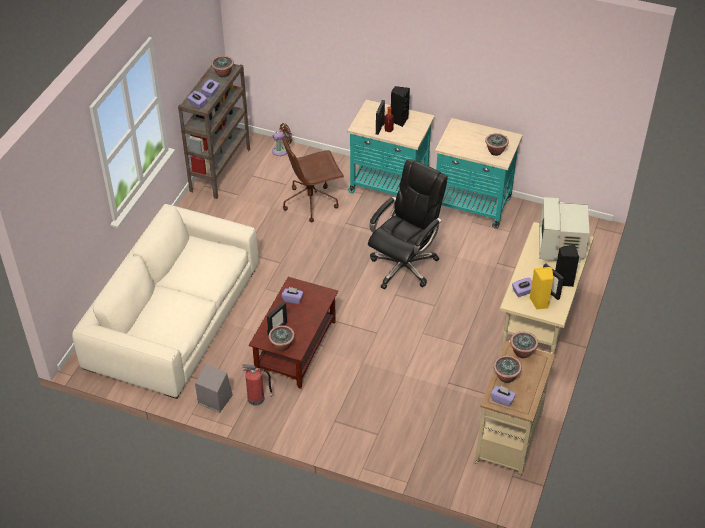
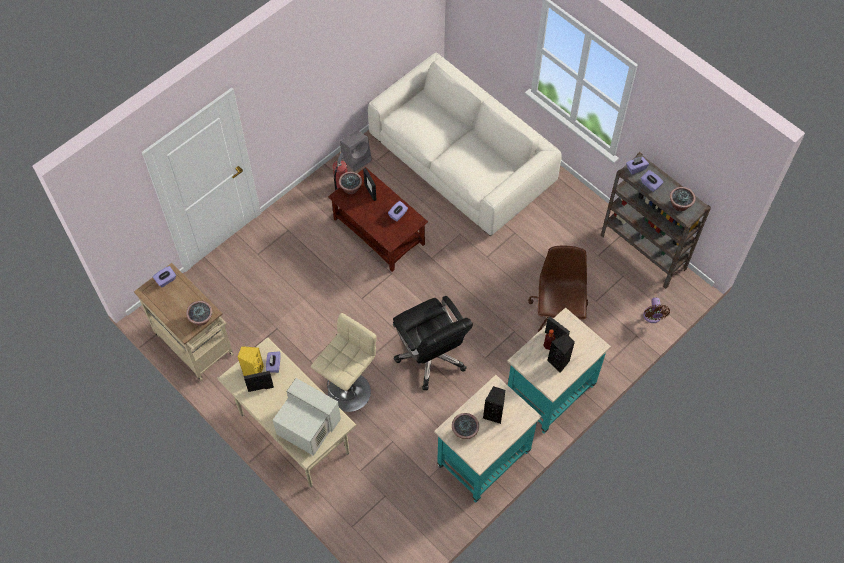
camera: 115 degrees right, 15 degrees up
(473, 306) = (349, 392): none -> beige stool
(506, 377) = (185, 294): potted plant -> none
(563, 280) = (267, 407): black speaker -> black speaker (494, 414)

